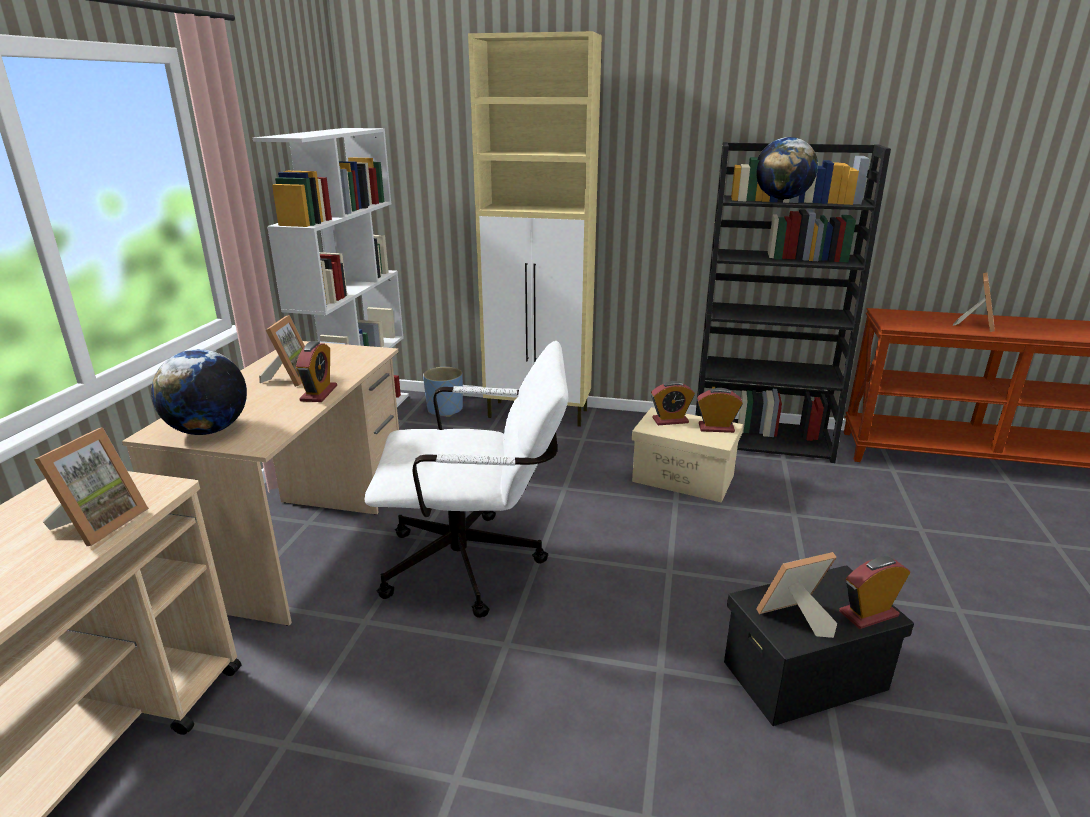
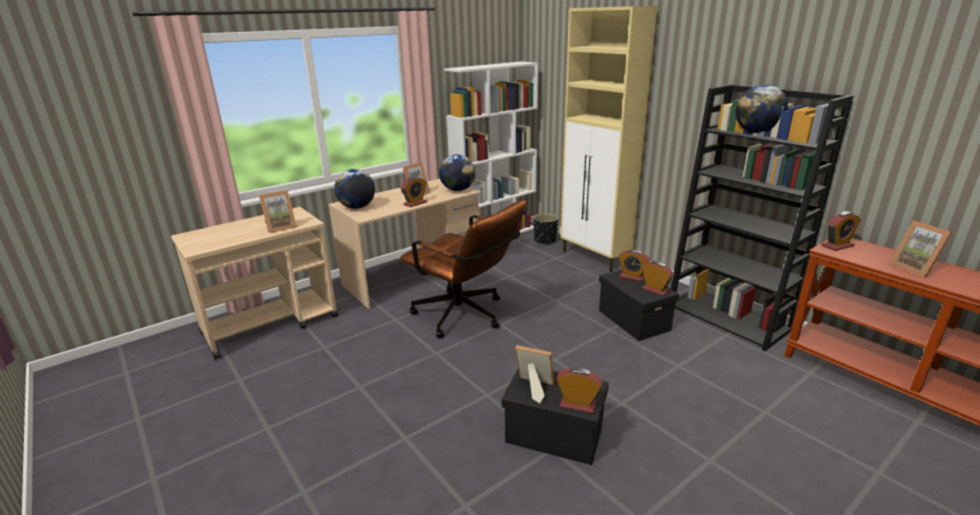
camera: 40 degrees right, 0 degrees up
(356, 354) = (458, 190): none -> globe
(445, 409) = (545, 240): blue planter -> black planter
(477, 564) = (466, 317): white office chair -> brown office chair
(684, 478) = (634, 320): beige storage box -> black storage box
(892, 319) = (837, 246): none -> alarm clock
(976, 325) = (915, 268): picture frame -> picture frame turned 90 degrees clockwise

